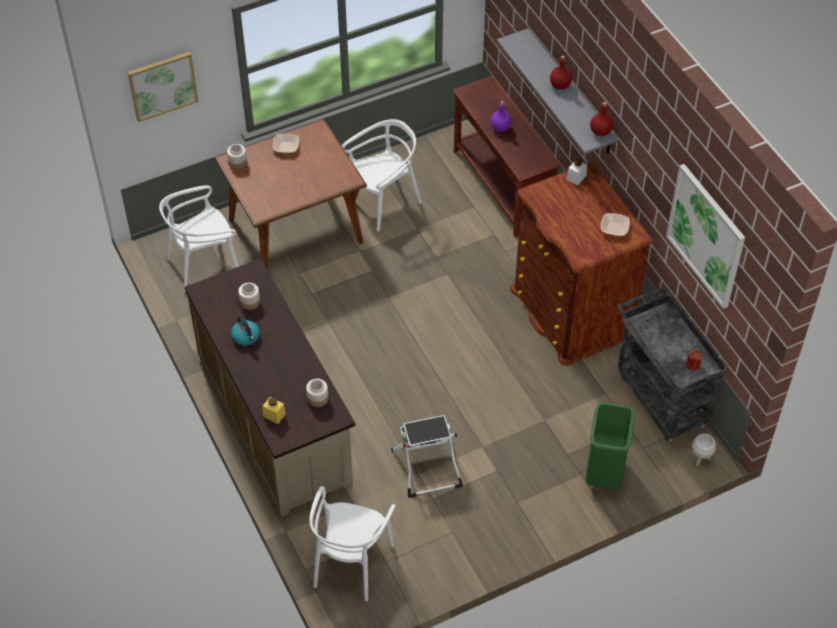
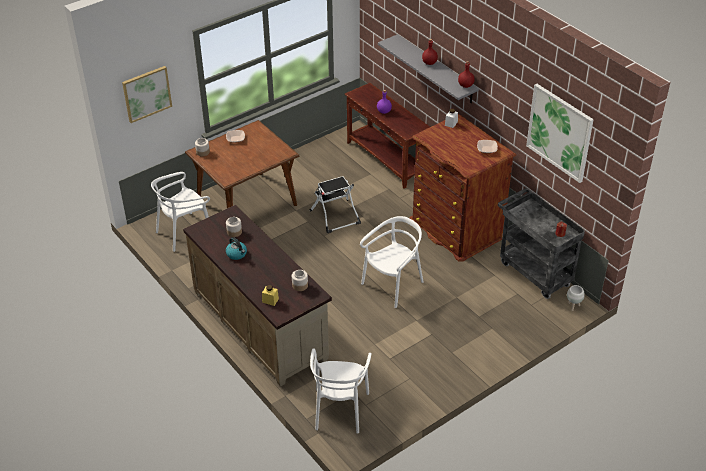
camera: 10 degrees left, 10 degrees down
(383, 201) = (305, 178): white chair -> white chair (393, 285)
(428, 465) = (380, 337): step ladder -> step ladder (335, 215)
(604, 473) = (508, 325): green trash can -> none

